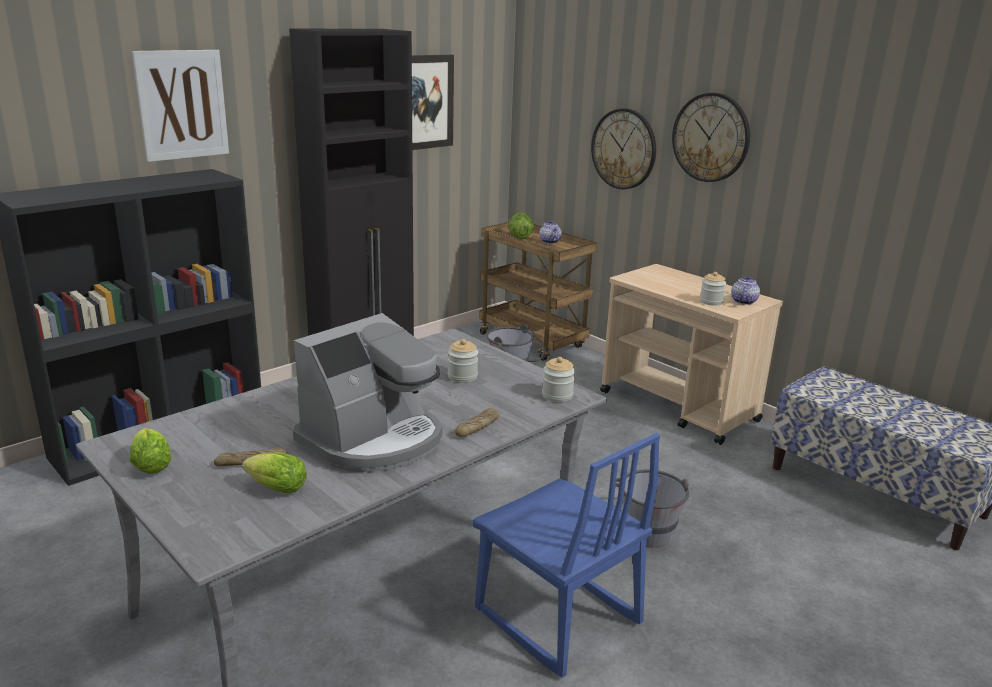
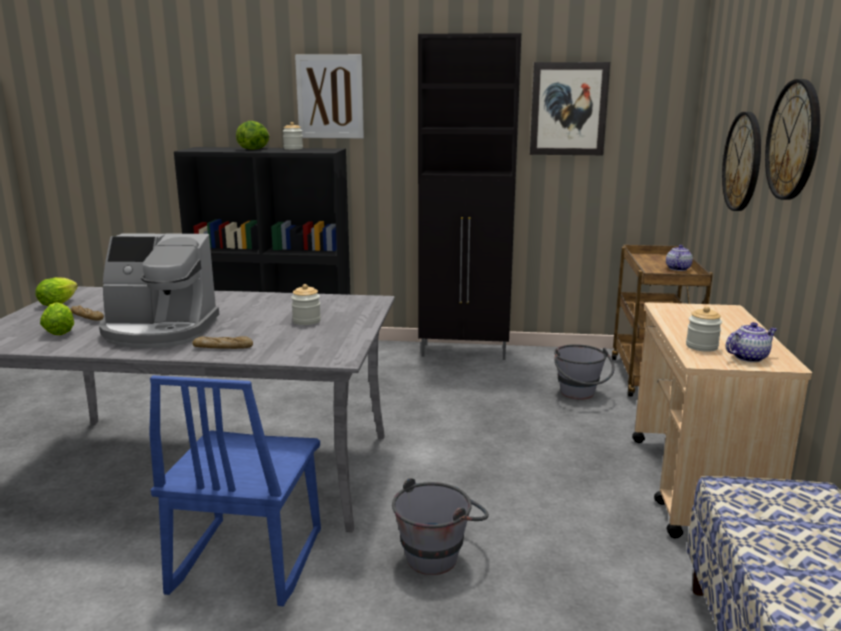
camera: 50 degrees right, 5 degrees down
(519, 238) = (654, 261): lettuce -> lettuce (254, 149)
(557, 395) = (326, 352): jar -> jar (293, 149)

